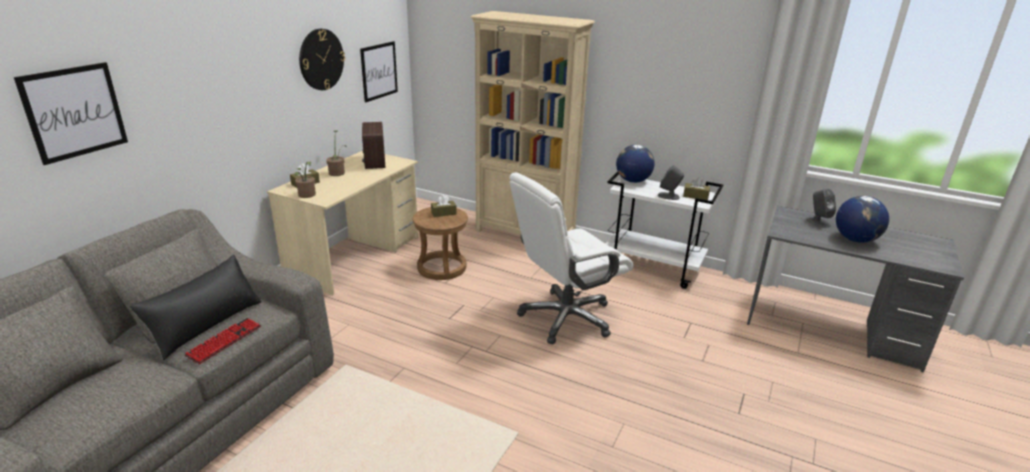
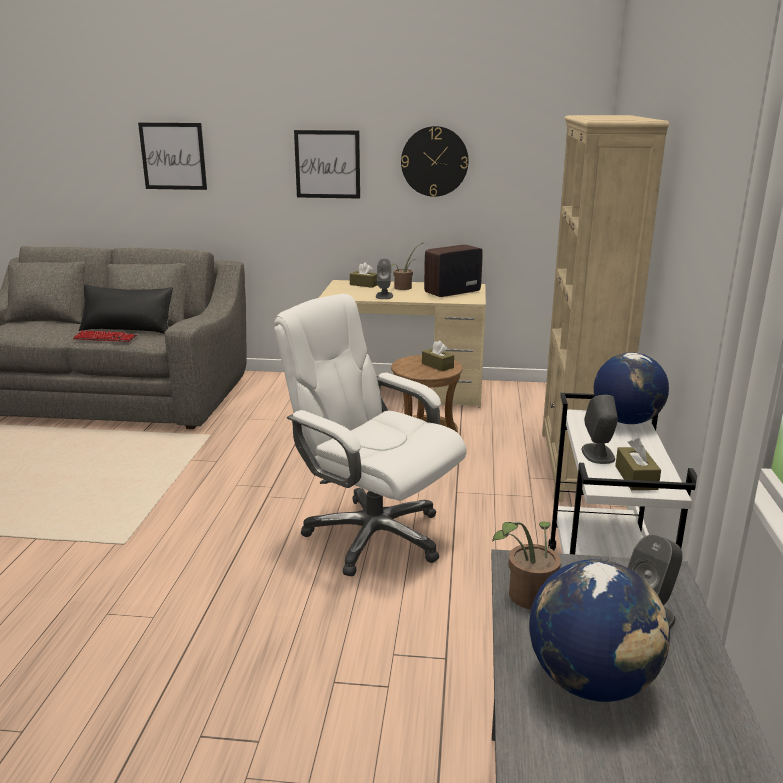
camera: 70 degrees right, 5 degrees down
(307, 195) = (336, 290): potted plant -> potted plant (526, 598)
(351, 183) = (384, 296): none -> grey speaker
(379, 71) = (533, 194): picture -> picture (327, 164)

